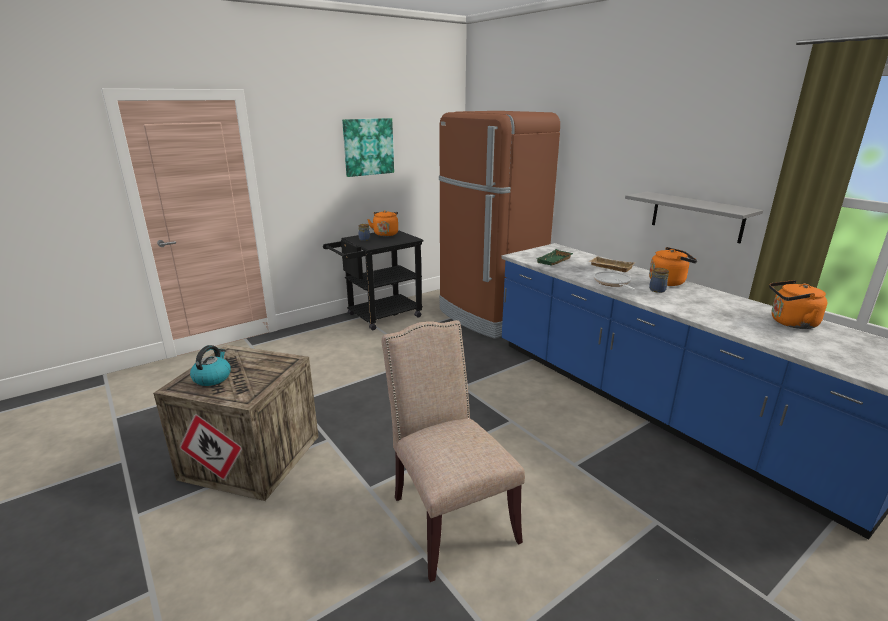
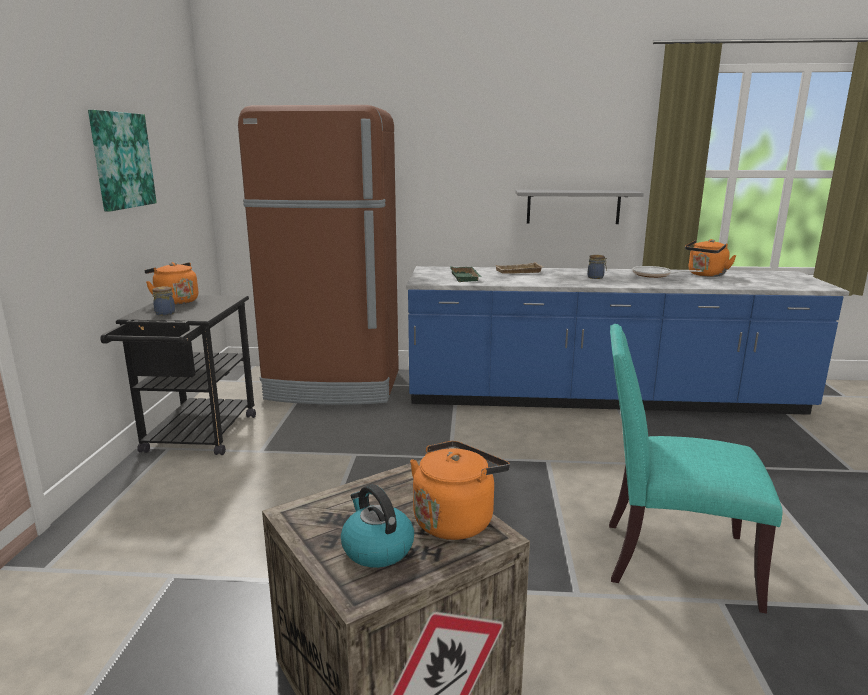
camera: 50 degrees left, 5 degrees down
(448, 516) = (670, 560): beige chair -> turquoise chair
(613, 283) = (557, 281): frying pan -> frying pan (655, 275)
(669, 282) = (583, 271): orange kettle -> orange kettle (456, 519)

